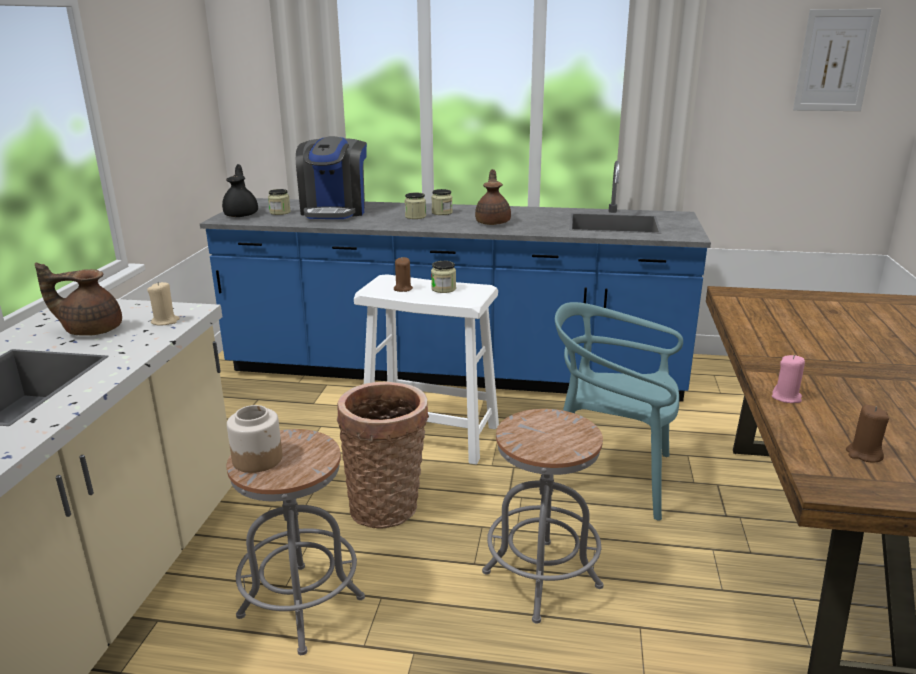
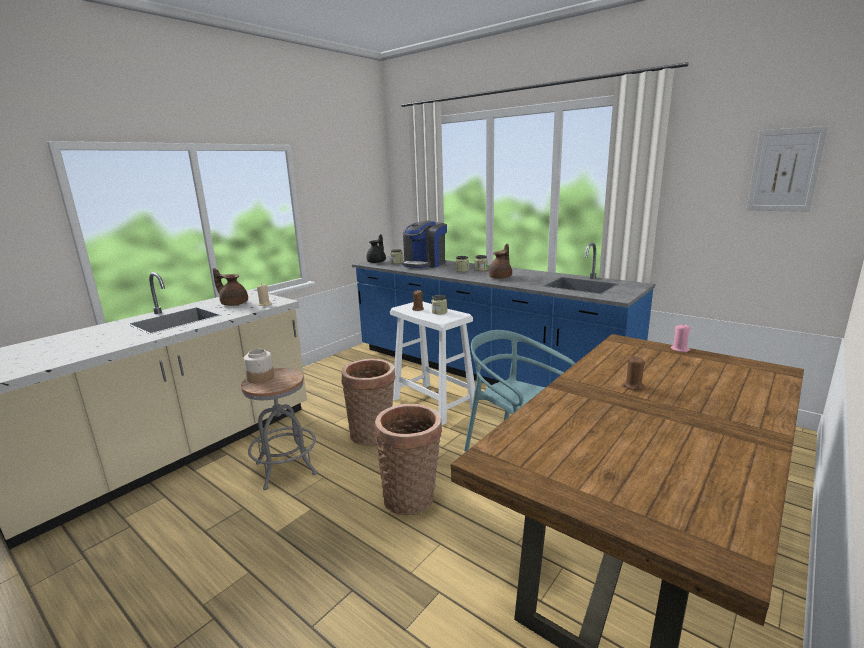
camera: 30 degrees right, 5 degrees down
(541, 579) = (412, 497): grey stool -> basket
(786, 397) = (546, 407): pink candle -> pink candle (680, 349)
(863, 454) = (540, 451): brown candle -> brown candle (632, 386)

